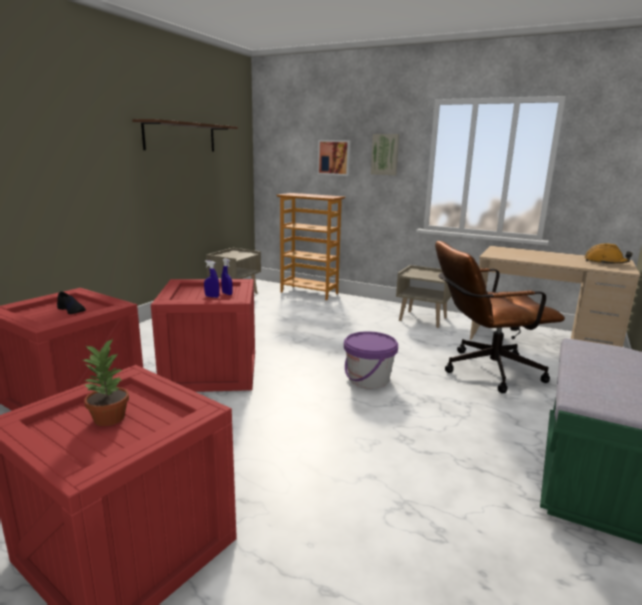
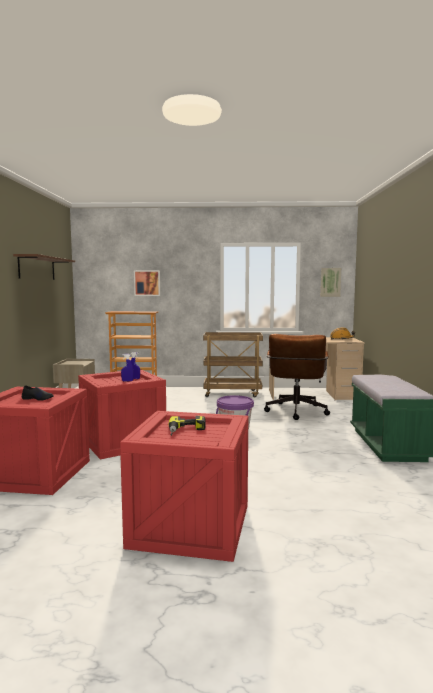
camera: 25 degrees left, 10 degrees down
(110, 418) = (186, 431): potted plant -> power drill
(385, 154) = (187, 280): picture -> picture (330, 282)
(423, 319) = (233, 393): beige nightstand -> brown cart
(483, 370) = (296, 413): brown office chair -> brown office chair turned 45 degrees counterclockwise

